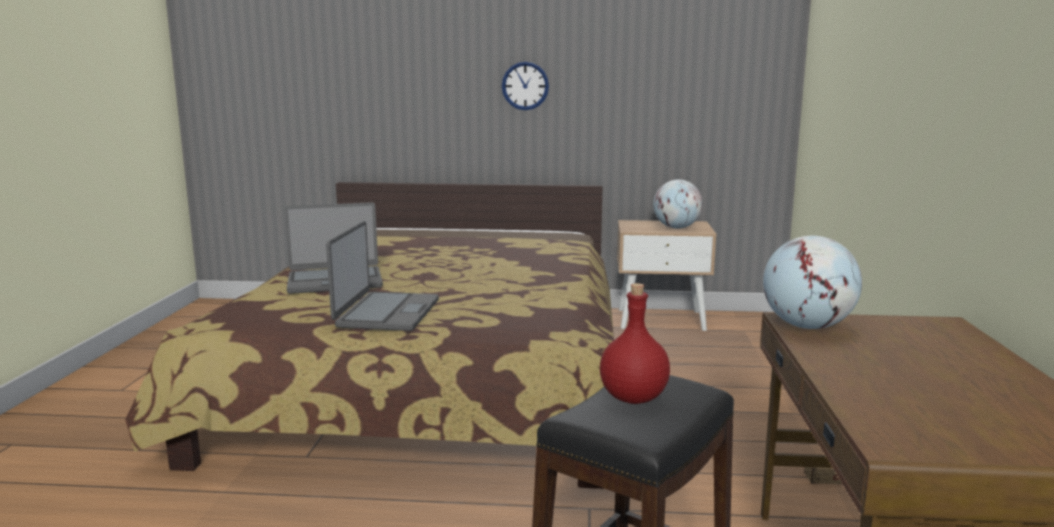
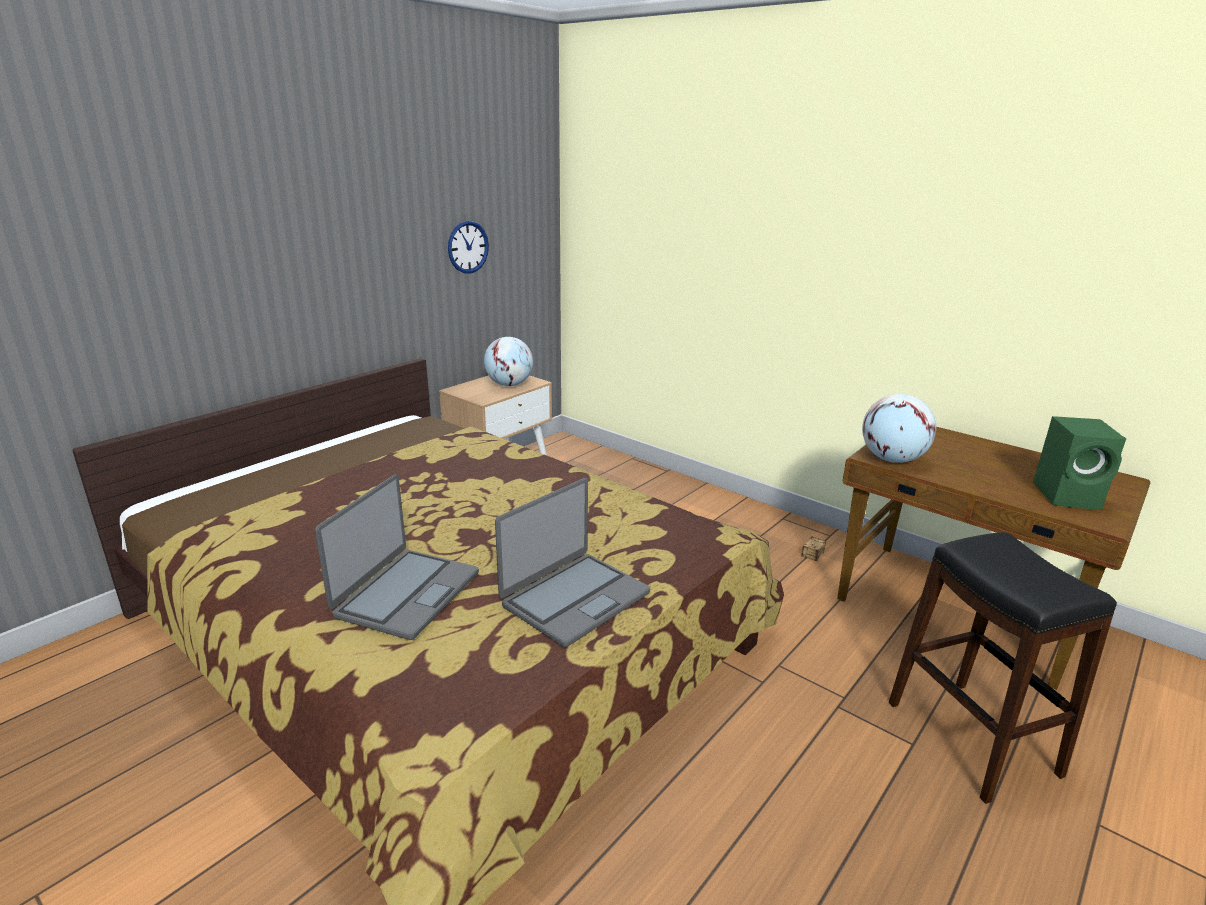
camera: 55 degrees left, 10 degrees up
(386, 313) = (574, 598): laptop -> laptop turned 90 degrees clockwise
(525, 86) = (324, 257): wall clock -> wall clock (468, 247)
(632, 398) = (1010, 566): red bottle -> none
(937, 418) = (1069, 496): none -> green speaker

